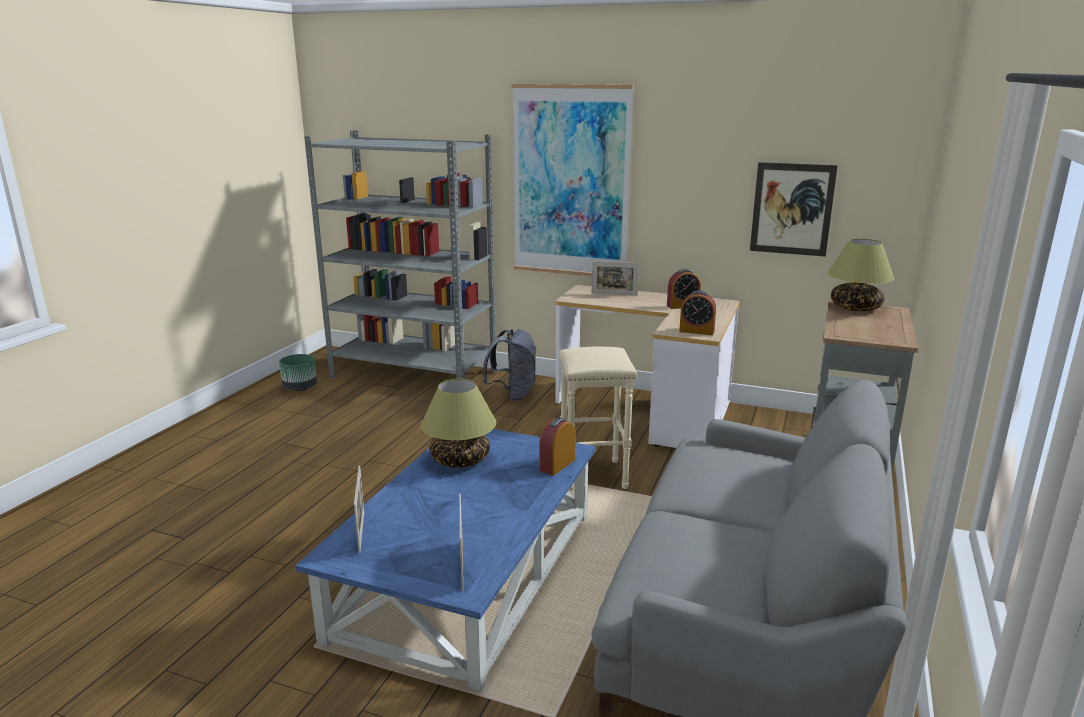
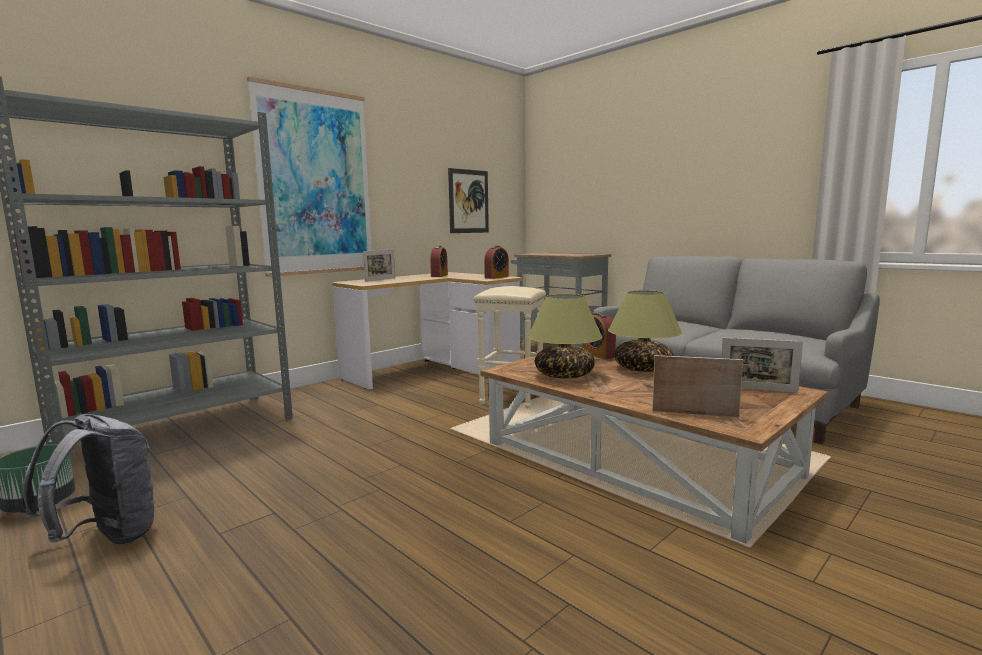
camera: 65 degrees left, 10 degrees down
(469, 574) = (638, 459): blue coffee table -> brown coffee table
(513, 394) = (322, 400): grey backpack -> grey backpack (107, 538)
(855, 308) = (536, 253): table lamp -> table lamp (643, 369)

